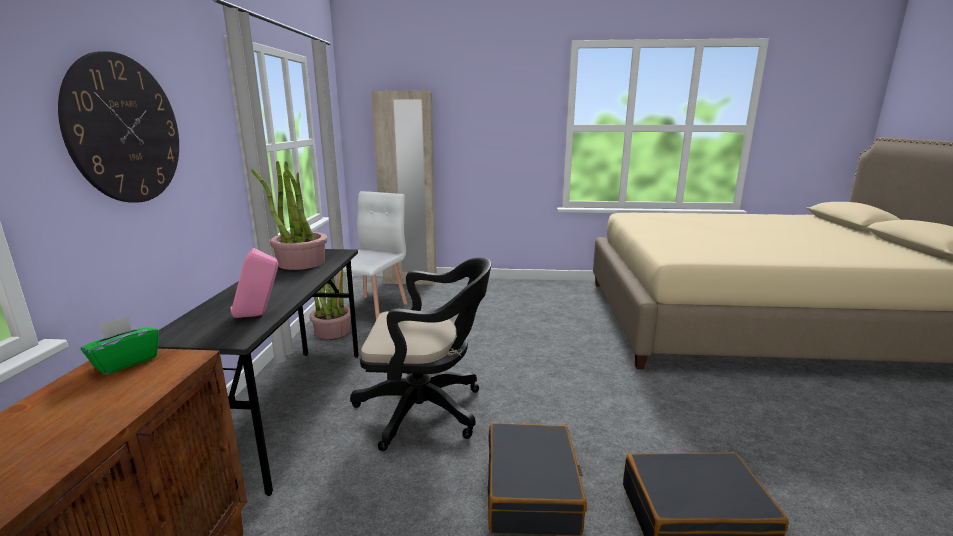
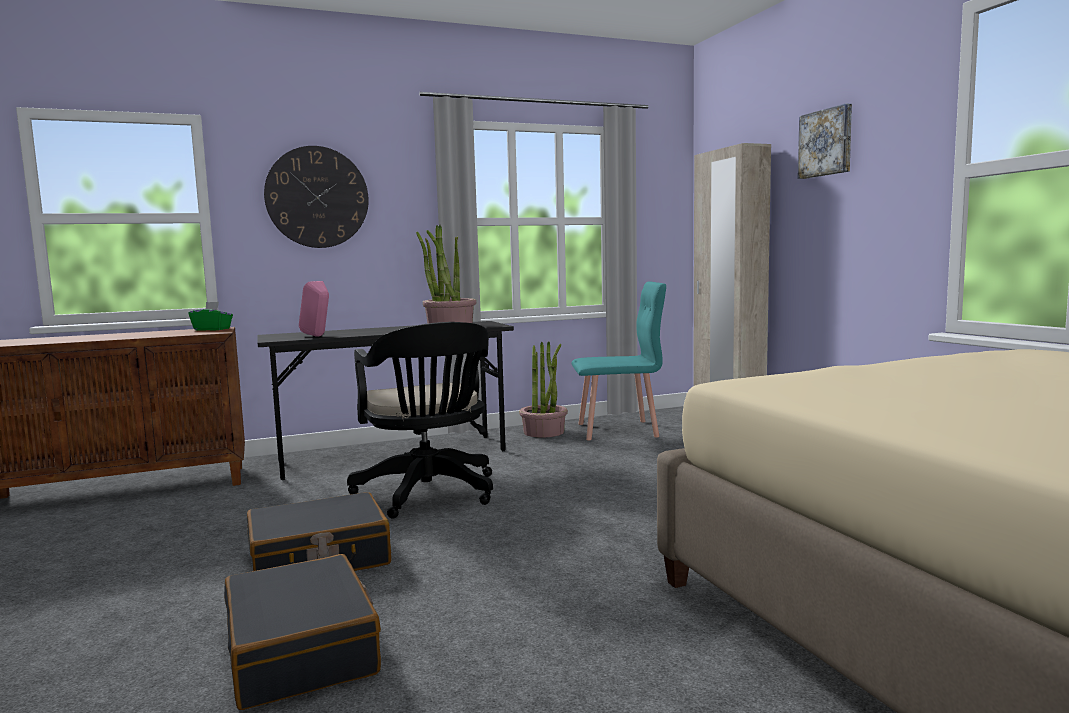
camera: 65 degrees right, 10 degrees down
(372, 308) = (618, 430): white chair -> turquoise chair
(479, 98) = (826, 143): none -> picture

